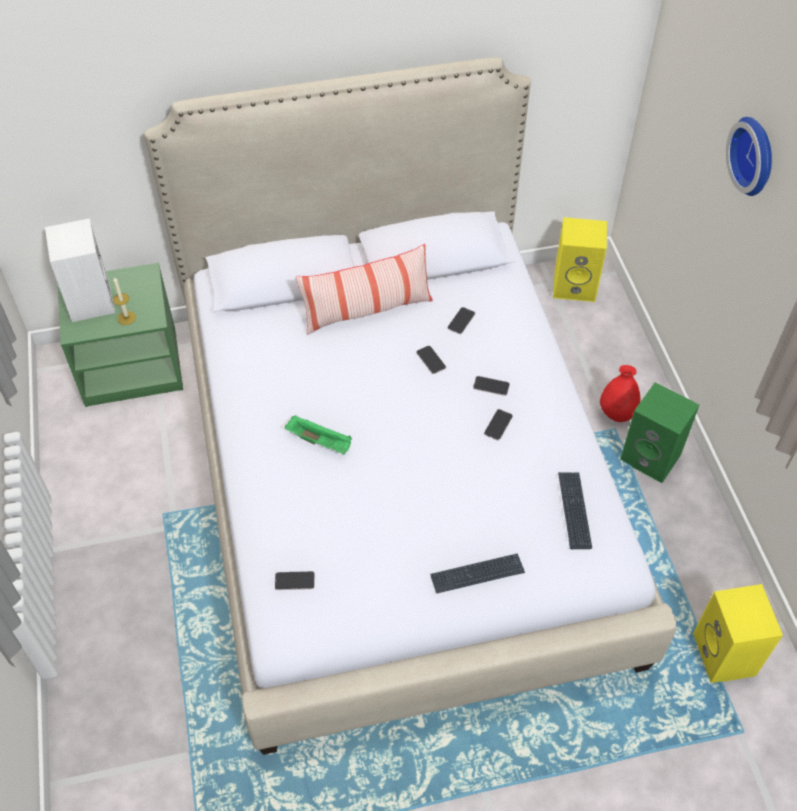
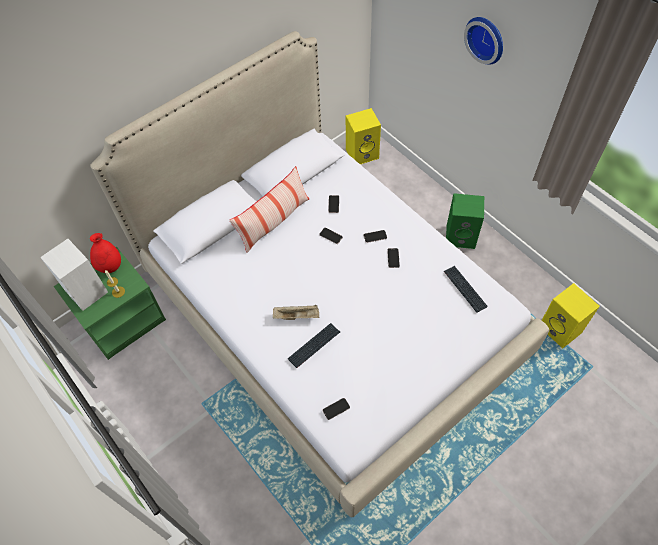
camera: 25 degrees left, 5 degrees up
(320, 441) = (297, 316): green tray -> beige tray
(477, 574) = (436, 352): keyboard -> keyboard (314, 345)
(617, 413) = (428, 219): red vase -> red vase (110, 266)

